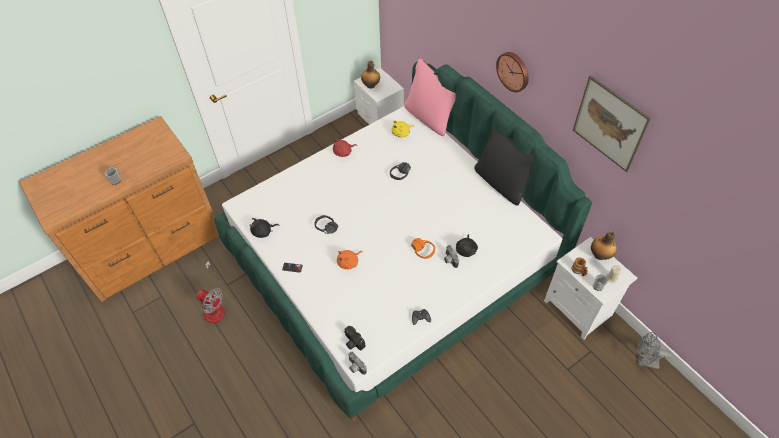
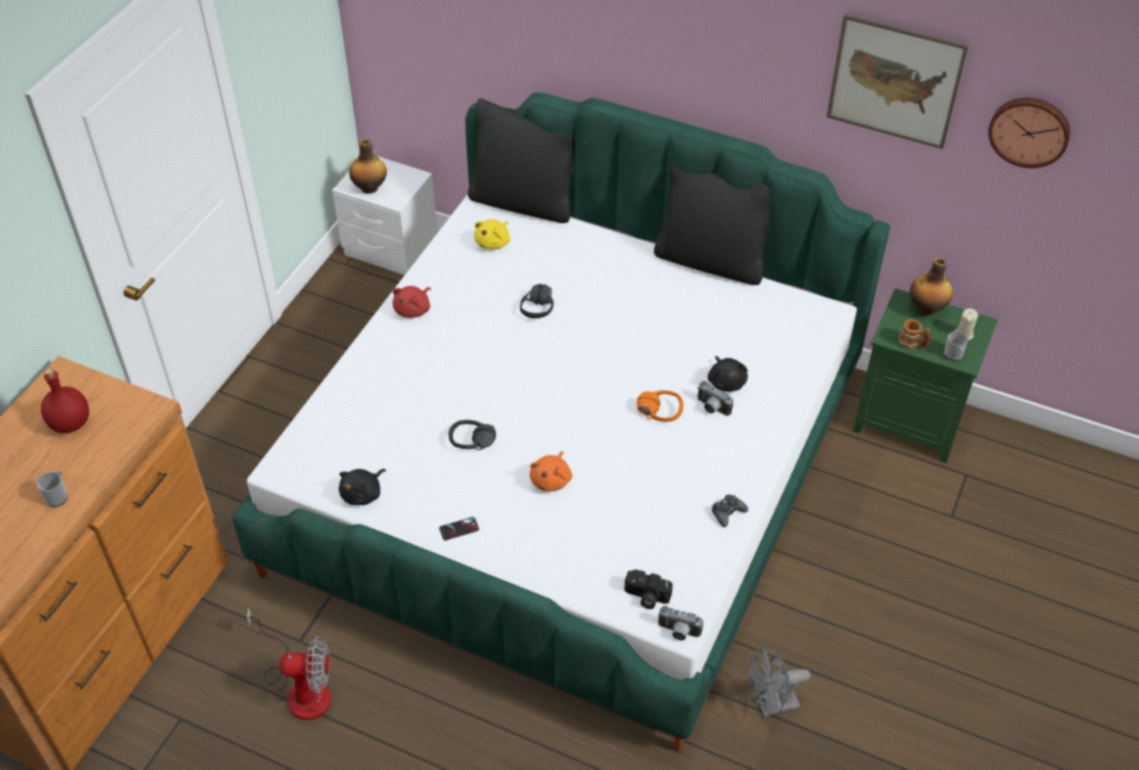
camera: 30 degrees left, 5 degrees down
(143, 148) = (69, 423): none -> red bottle
(429, 118) = (524, 201): pink pillow -> black pillow
(514, 71) = (687, 57): wall clock -> wall clock (1030, 130)
(579, 308) = (911, 420): white nightstand -> green nightstand
(644, 361) = (1047, 455): grey fan -> grey fan (771, 705)

